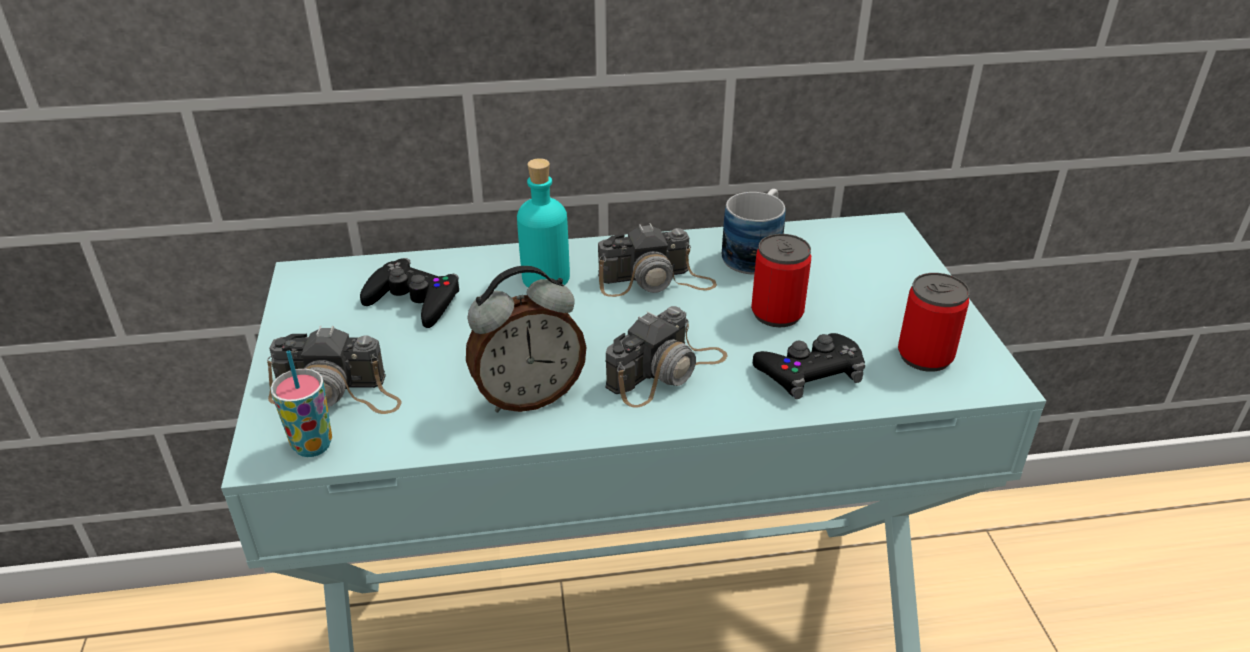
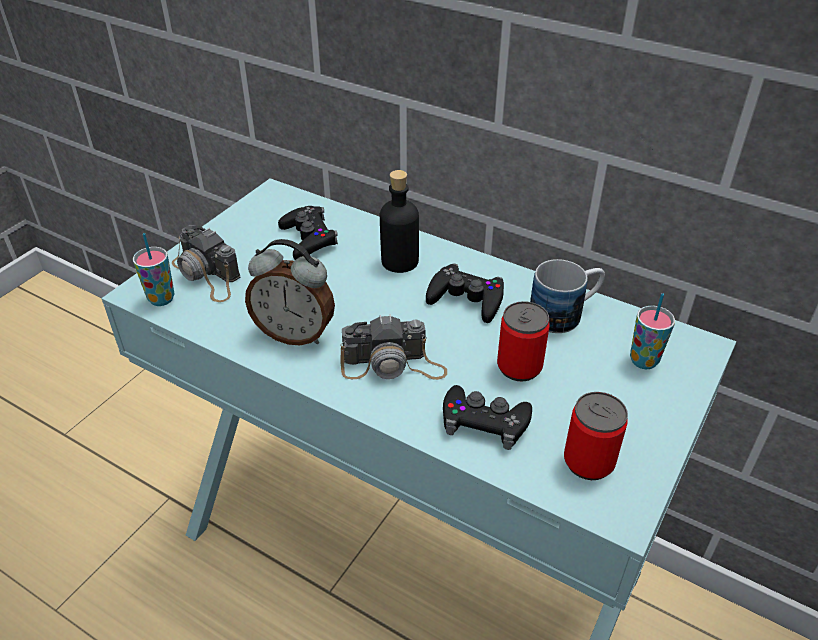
camera: 40 degrees right, 5 degrees up
(545, 278) = (399, 261): turquoise bottle -> black bottle
(656, 281) = (466, 299): camera -> black game controller
(862, 259) = (643, 361): none -> cup

